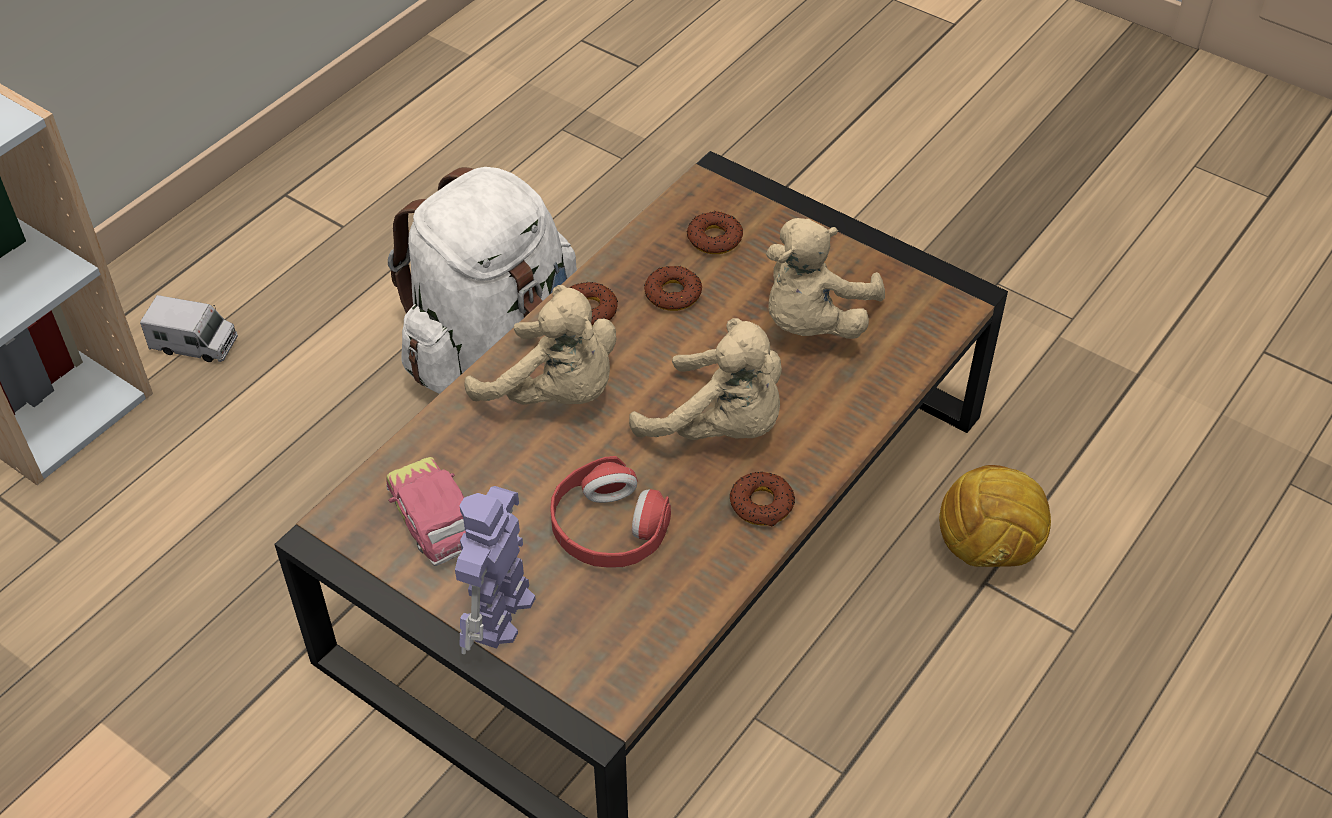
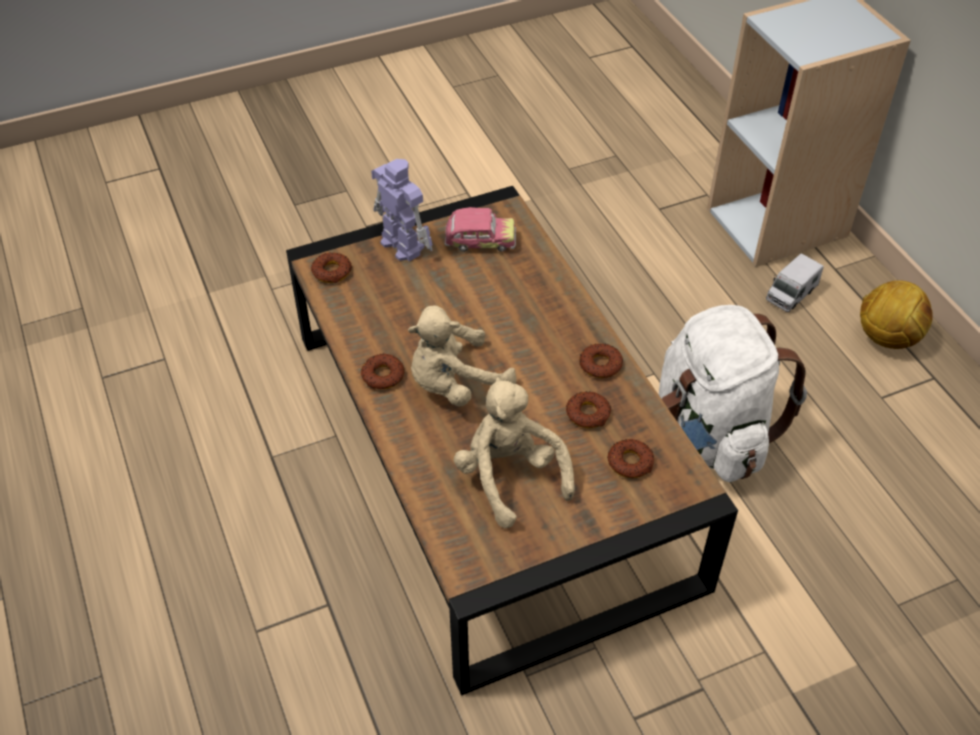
camera: 120 degrees right, 0 degrees up
(555, 393) = (538, 322): beige plush toy -> none
(608, 528) = (420, 305): red headphones -> none
(613, 671) = (332, 271): none -> donut
(988, 550) = (349, 622): football -> football (886, 338)

